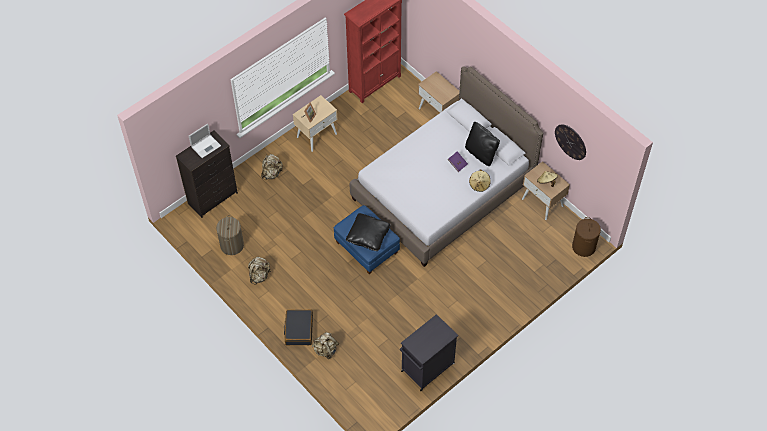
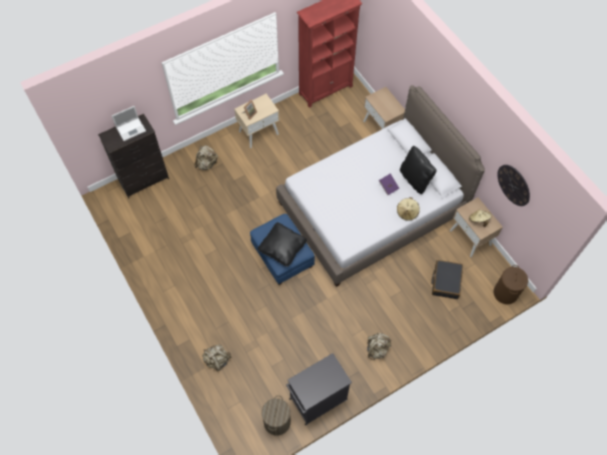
camera: 10 degrees right, 5 degrees up
(232, 245) = (150, 231): laundry basket -> laundry basket (277, 421)
(259, 275) = (169, 267): beige backpack -> beige backpack (377, 349)
(299, 330) = (195, 333): black suitcase -> black suitcase (446, 282)

